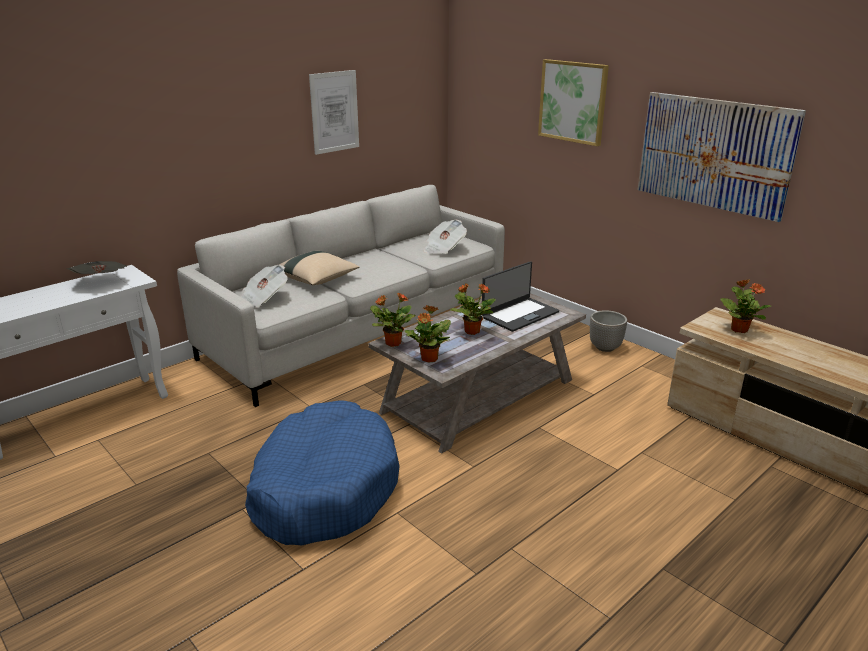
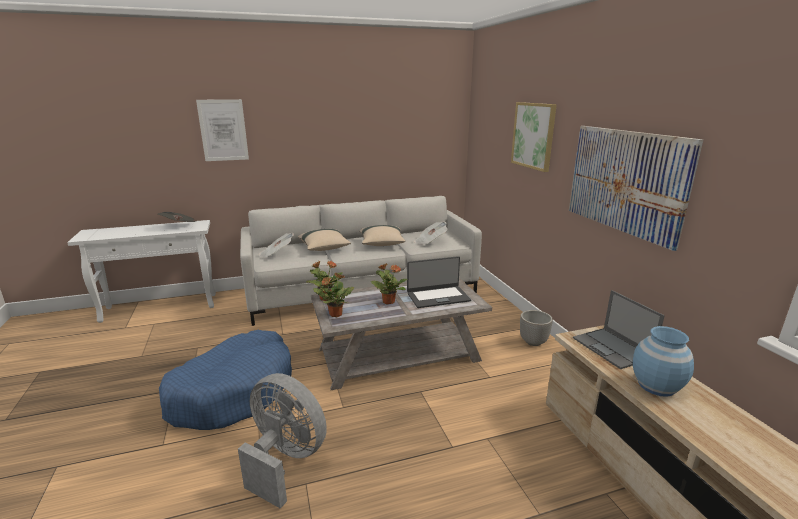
camera: 25 degrees right, 5 degrees down
(334, 112) = (368, 136): picture -> picture (223, 130)
(387, 262) = (382, 244): none -> beige pillow
(466, 535) = (285, 460): none -> grey fan
(739, 329) = (613, 348): potted plant -> laptop
(798, 354) = (656, 385): none -> blue vase

